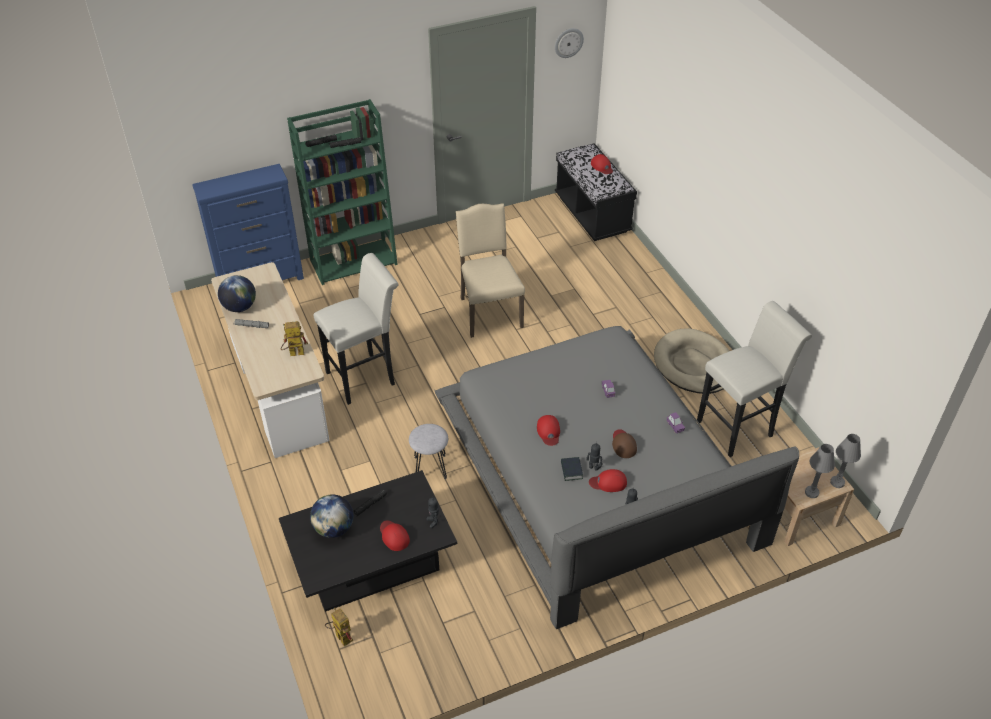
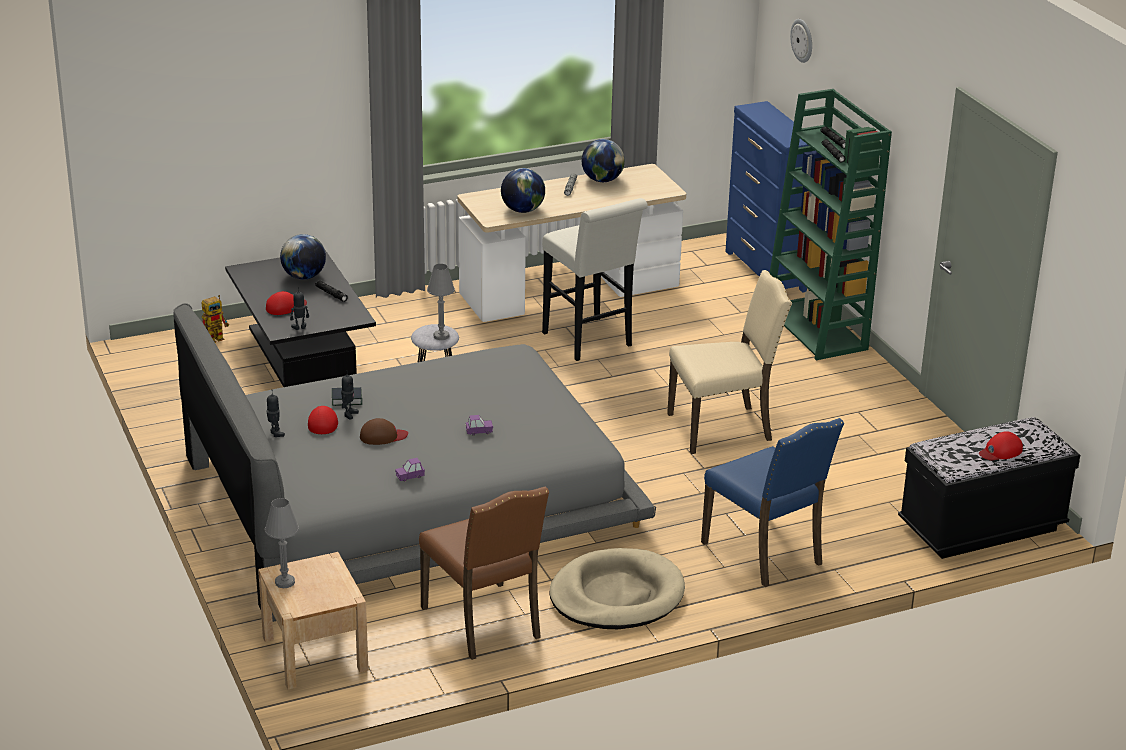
camera: 90 degrees right, 15 degrees down
(293, 354) = (522, 210): toy robot -> globe
(548, 432) = (412, 388): red cap -> none
(568, 42) = (1080, 246): wall clock -> wall clock (802, 40)
(635, 299) = (765, 553): none -> blue chair
(739, 427) = (484, 623): white stool -> brown chair
(837, 482) = (297, 606): grey table lamp -> grey table lamp (441, 336)

